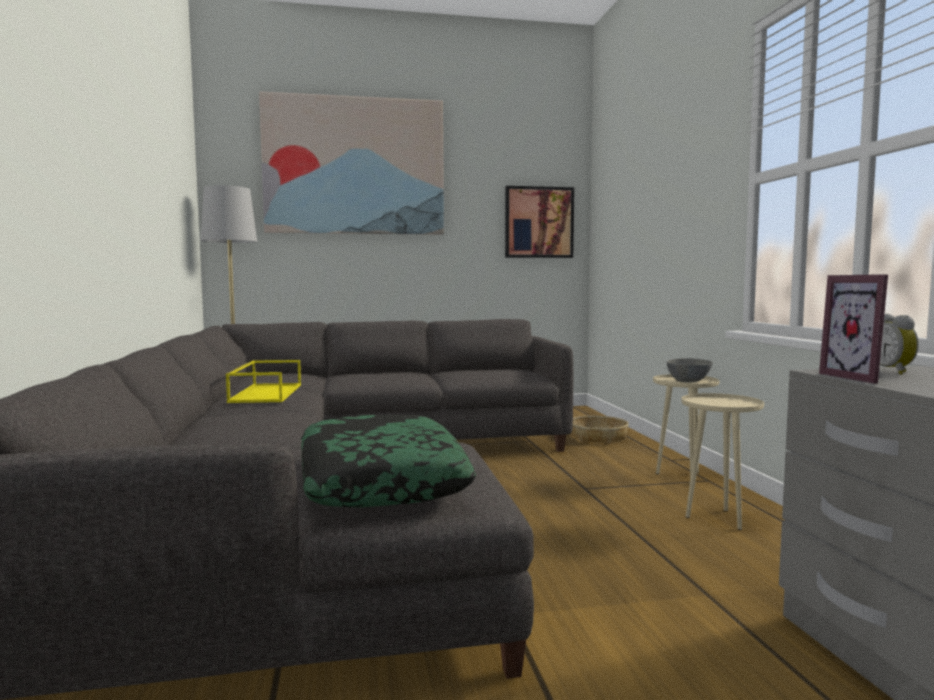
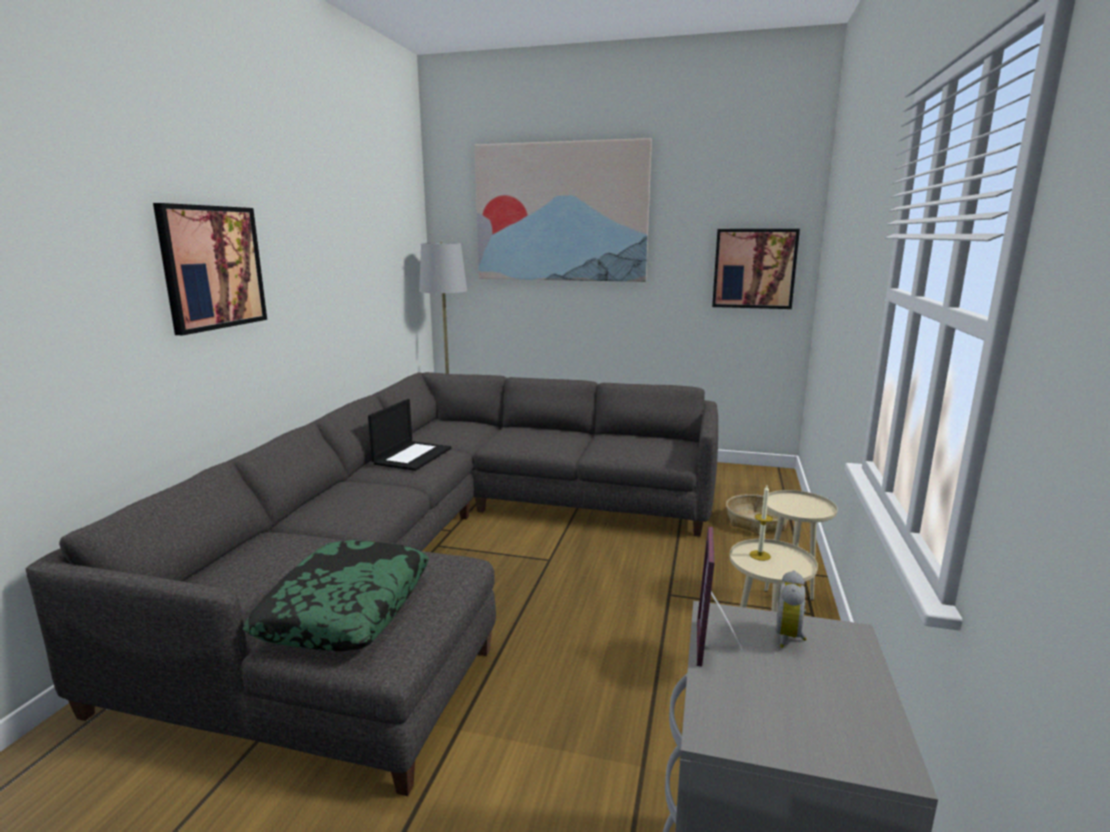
camera: 25 degrees right, 10 degrees up
(53, 127) = (212, 267): none -> picture
(265, 393) = (412, 456): yellow tray -> laptop
(689, 381) = (804, 506): grey bowl -> none
(707, 402) = (760, 555): none -> candle

